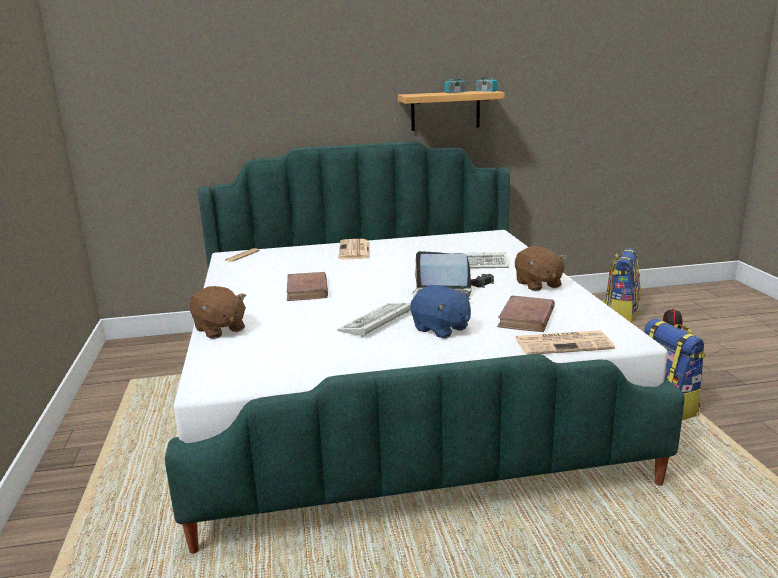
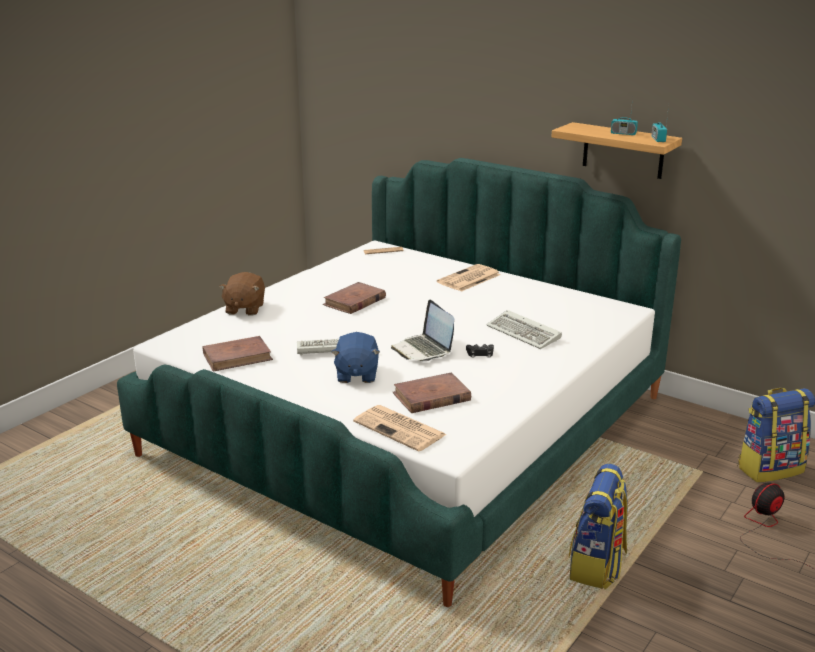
camera: 45 degrees right, 5 degrees up
(311, 362) = (237, 357): none -> brown book
(538, 284) = (520, 375): brown plush toy -> none

